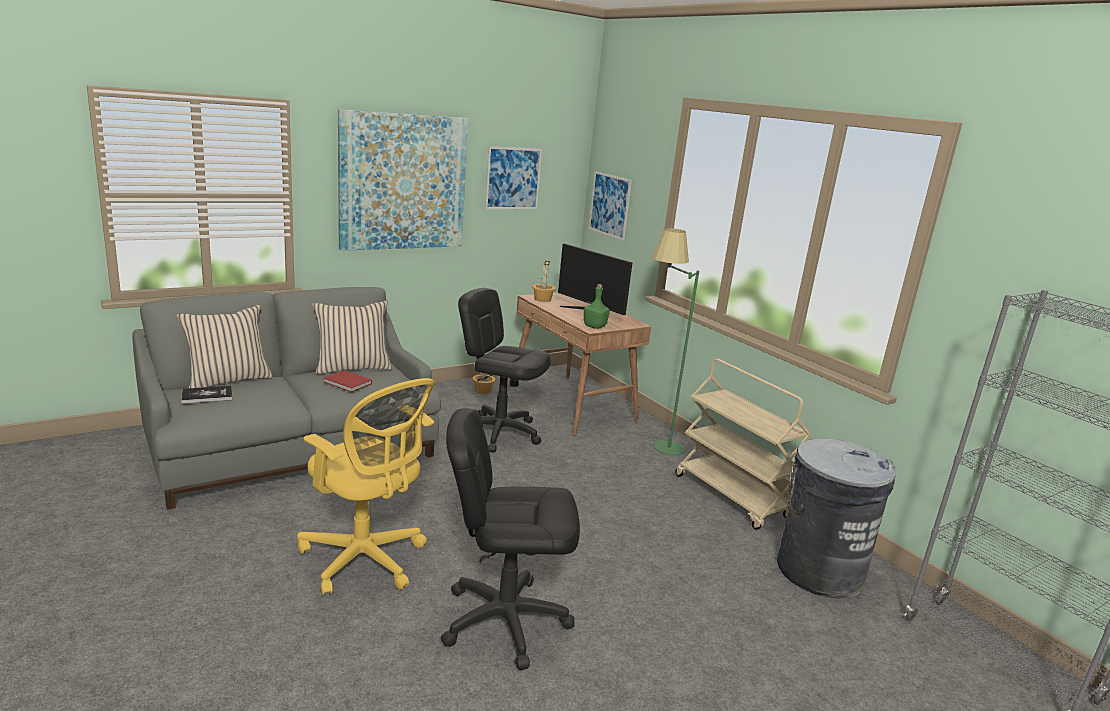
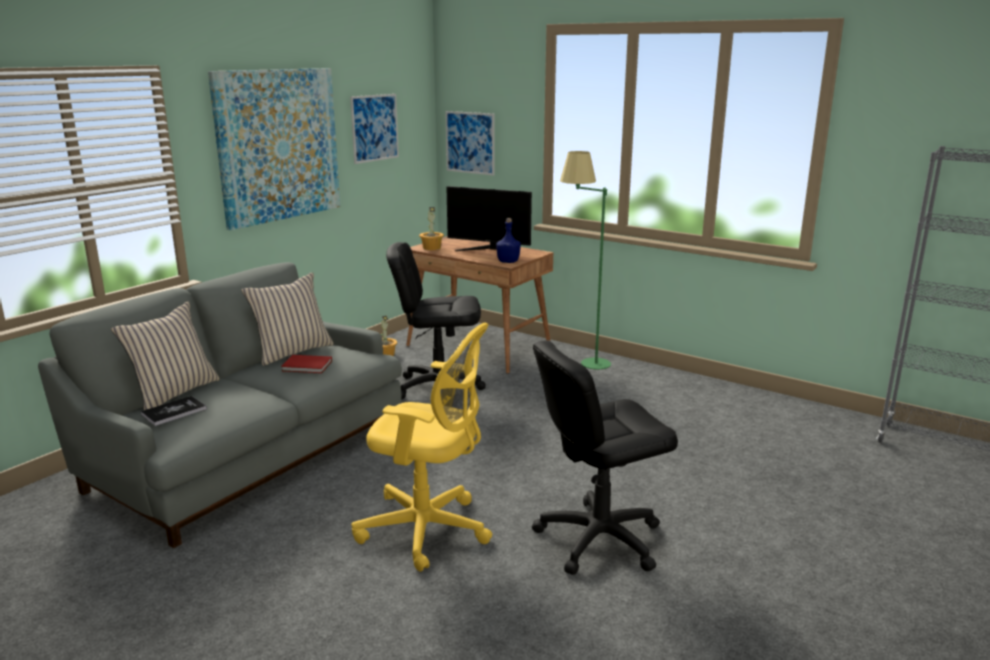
camera: 20 degrees left, 0 degrees up
(594, 327) = (508, 262): green bottle -> blue bottle
(732, 497) = (681, 389): beige cart -> none
(818, 571) = (791, 426): grey trash can -> none

